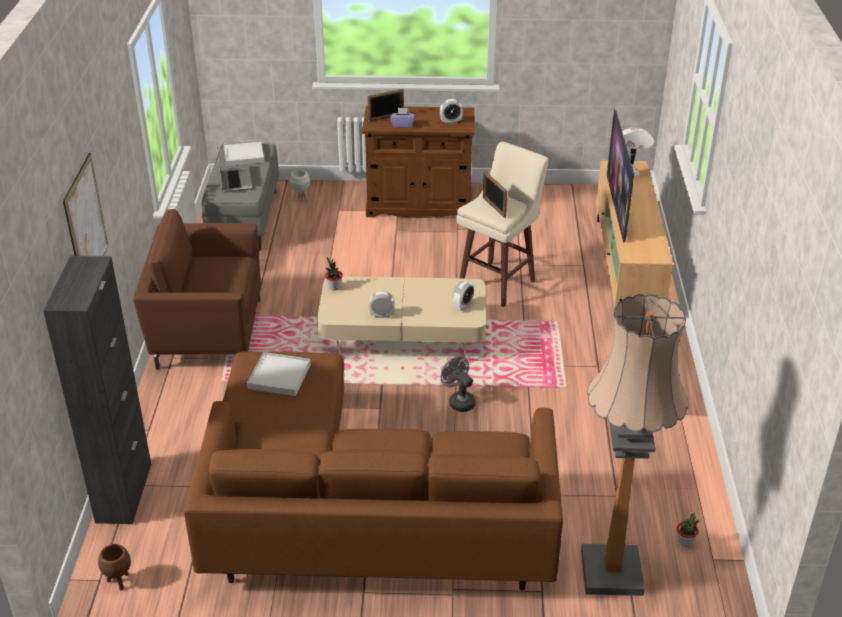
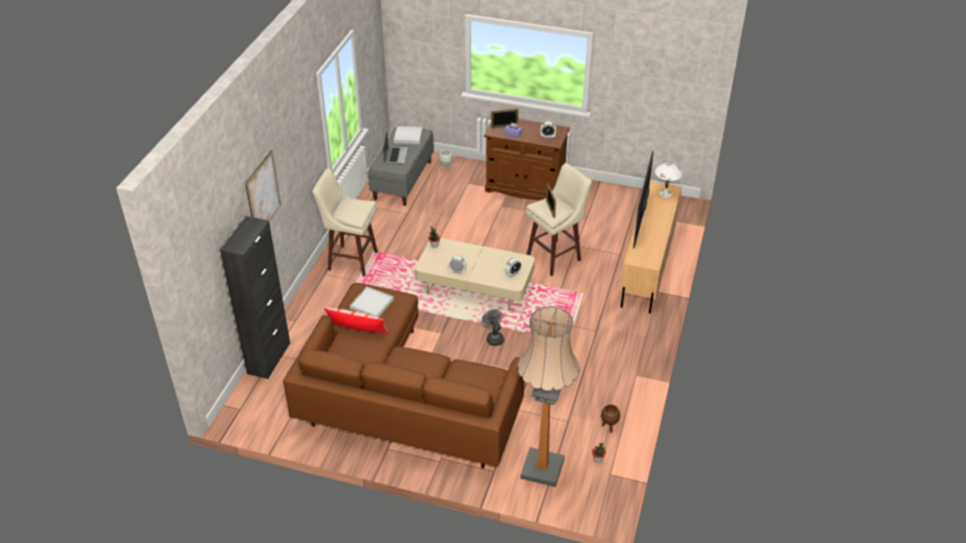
camera: 15 degrees right, 5 degrees up
(119, 582) = (250, 412): brown planter -> brown planter (609, 427)
(207, 333) = (351, 260): brown armchair -> beige stool
(271, 416) = (357, 330): none -> pillow

